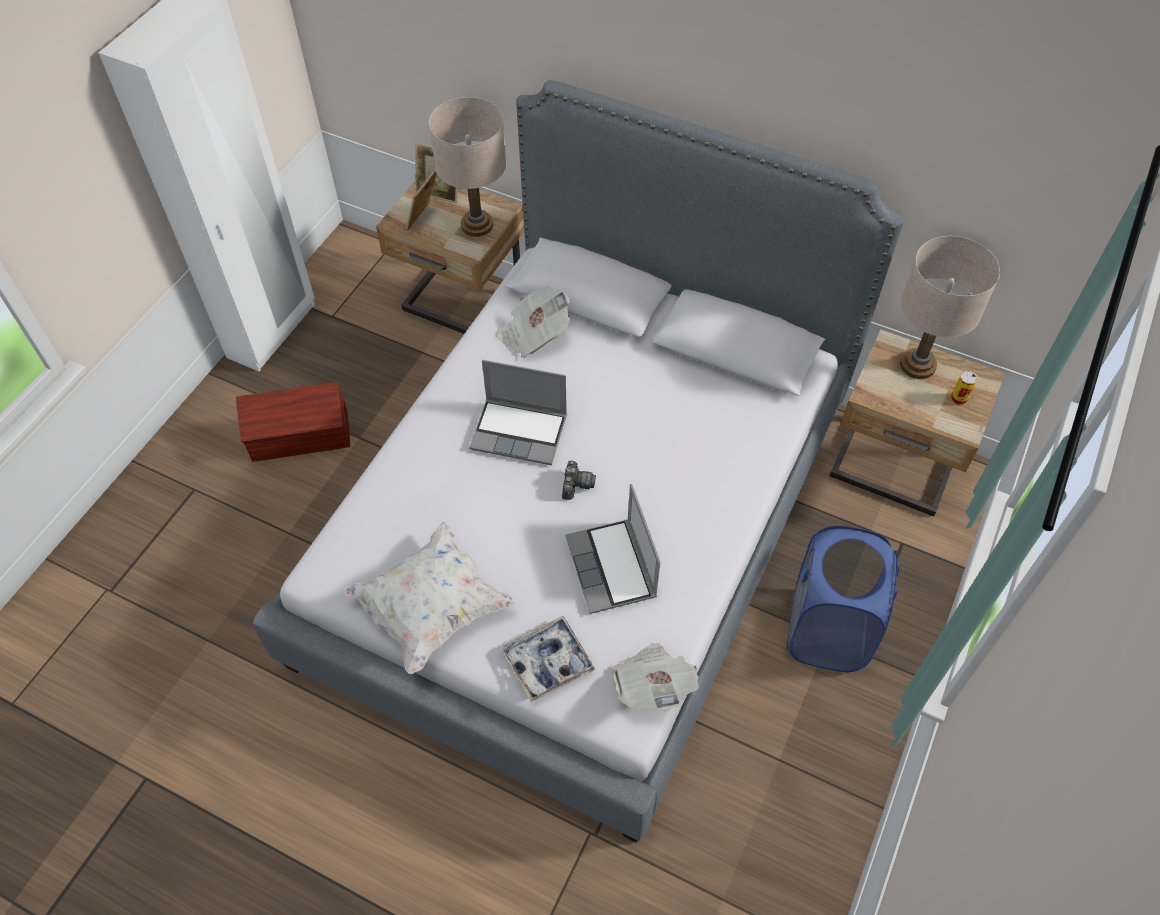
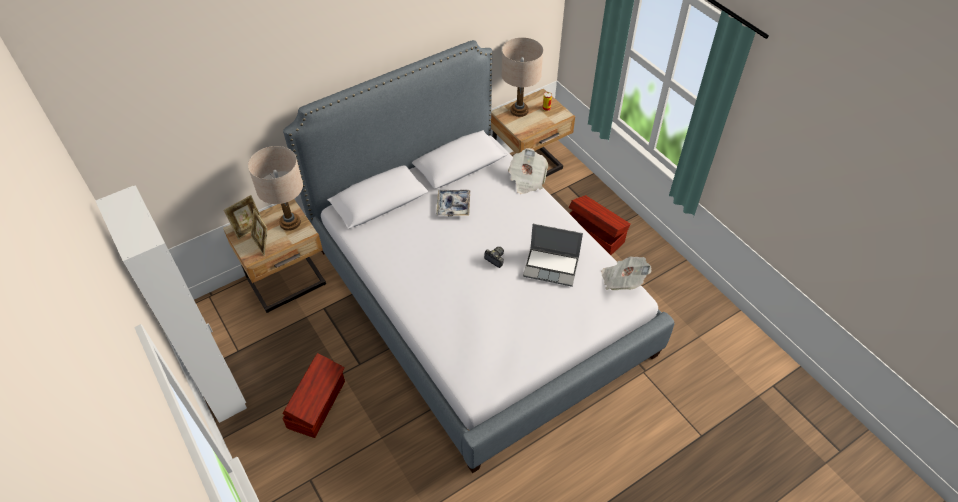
camera: 60 degrees left, 5 degrees down
(432, 609) = (528, 349): white pillow -> none
(520, 432) = (446, 266): laptop -> none
(534, 334) = (387, 234): newspaper -> newspaper (527, 180)
(548, 662) = (588, 314): tray -> tray (453, 205)
(826, 630) = (594, 234): blue laundry basket -> brown storage box

